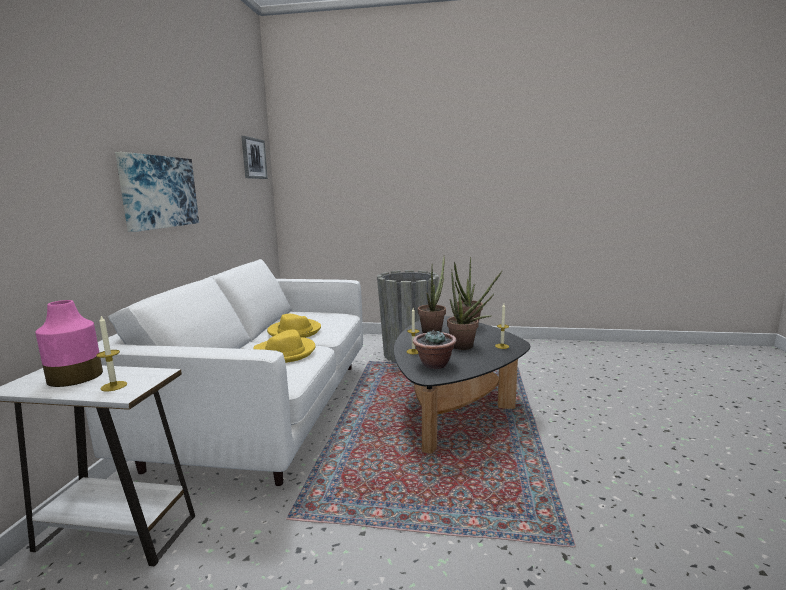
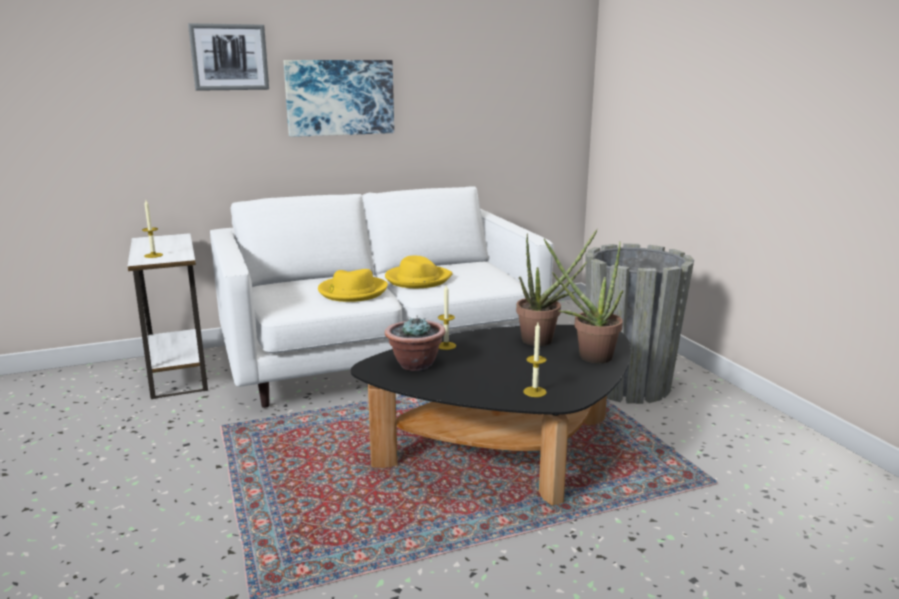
camera: 60 degrees right, 5 degrees up
(75, 376) = (166, 244): pink vase -> none
(253, 158) = (542, 49): picture -> picture (229, 57)
(467, 347) = (502, 371): potted plant -> none

